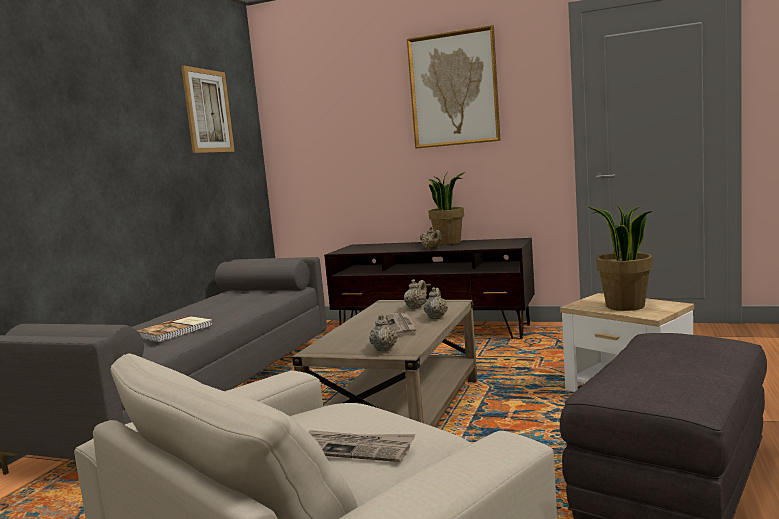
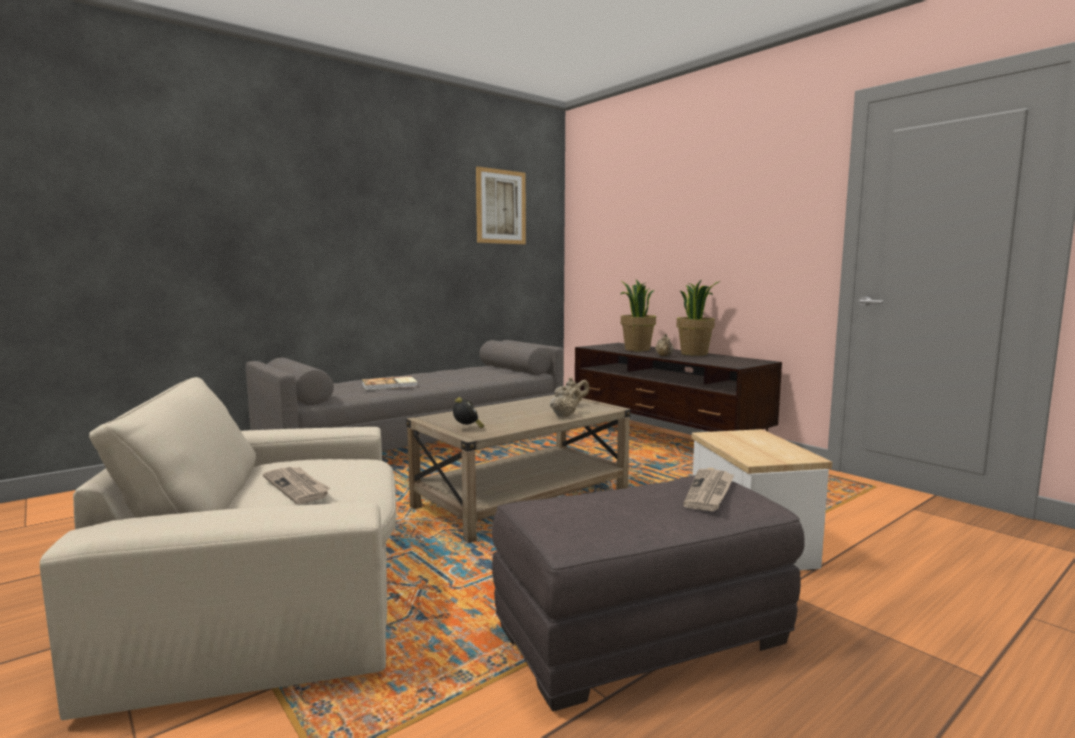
camera: 30 degrees right, 0 degrees up
(384, 349) = (467, 429): beige teapot -> alarm clock
(401, 326) = (523, 416): newspaper -> newspaper (710, 492)
(453, 89) = (724, 192): picture -> none
(624, 306) = (751, 446): potted plant -> potted plant (636, 349)

